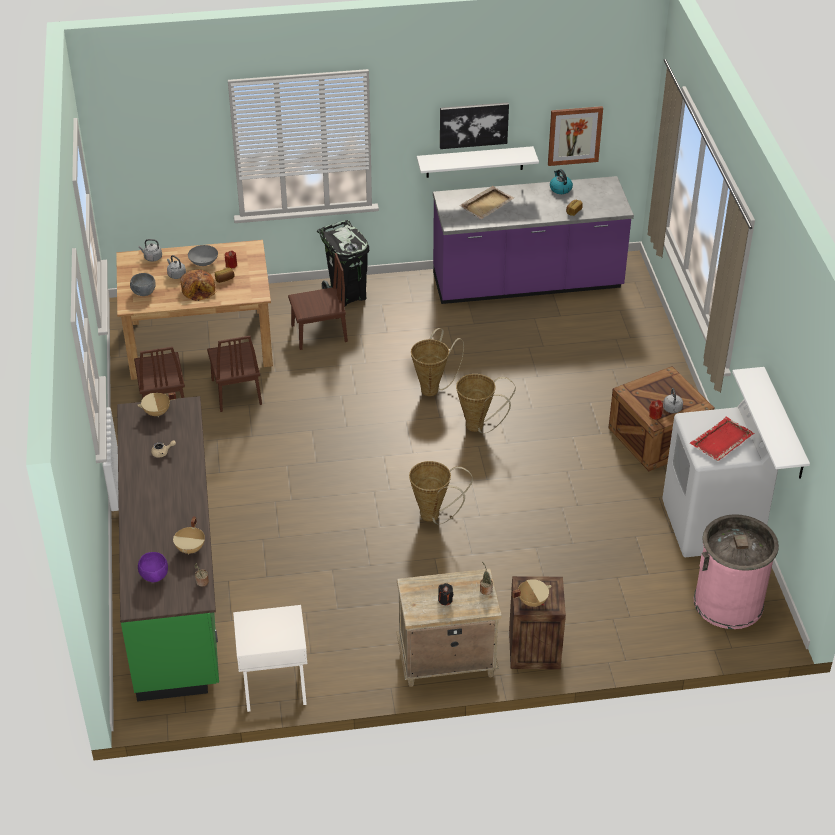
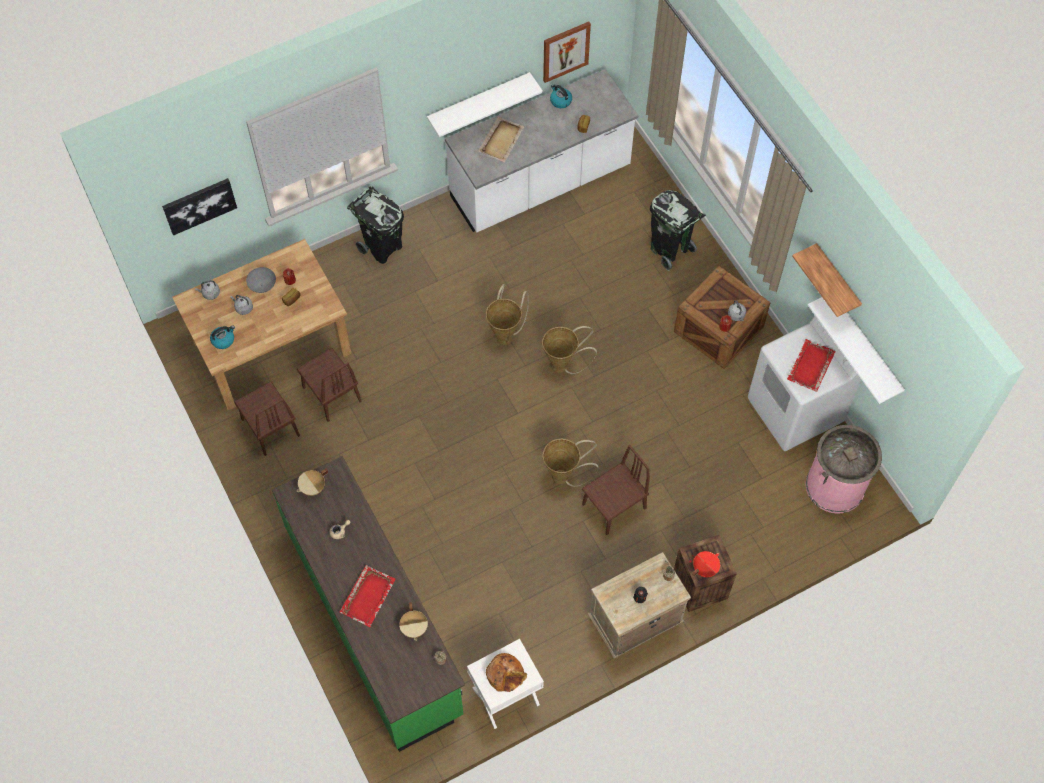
camera: 20 degrees left, 20 degrees up
(143, 293) = (223, 340): grey bowl -> kettle
(154, 576) = (397, 668): purple bowl -> none
(160, 510) = (368, 596): none -> red tray
(199, 290) = (274, 321): bread -> bread (505, 674)
(319, 333) = (376, 301): brown chair -> brown chair (614, 506)
(473, 124) = (475, 75): picture -> picture (199, 205)
(527, 283) = (540, 183): purple counter -> white counter
(532, 601) = (704, 568): beige cooking pot -> red cooking pot
(635, 362) = (670, 249): none -> black trash can
(768, 348) = (836, 280): none -> shelf

